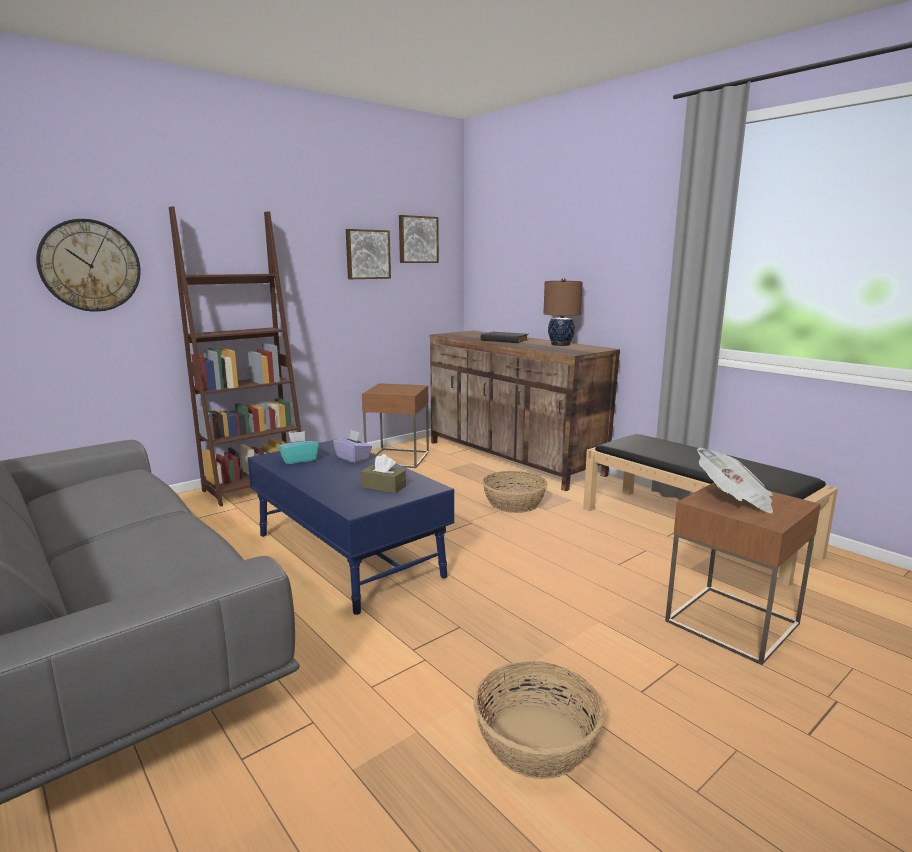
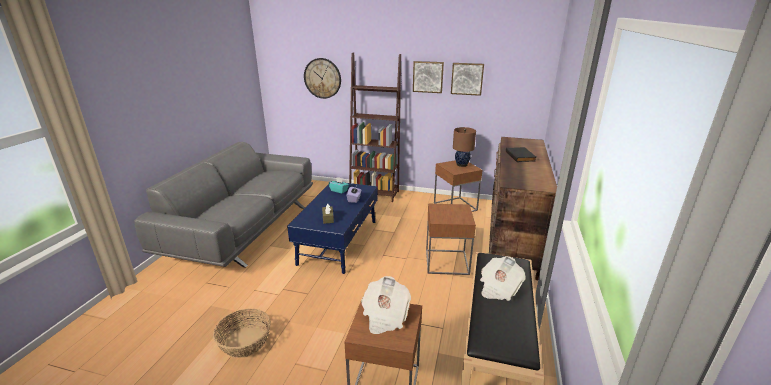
camera: 55 degrees right, 10 degrees up
(417, 239) = (510, 70): picture -> picture (428, 77)
(514, 503) = (447, 262): basket -> brown side table
(560, 344) = (537, 173): brown table lamp -> brown table lamp (461, 164)
(684, 455) = (498, 288): none -> newspaper

